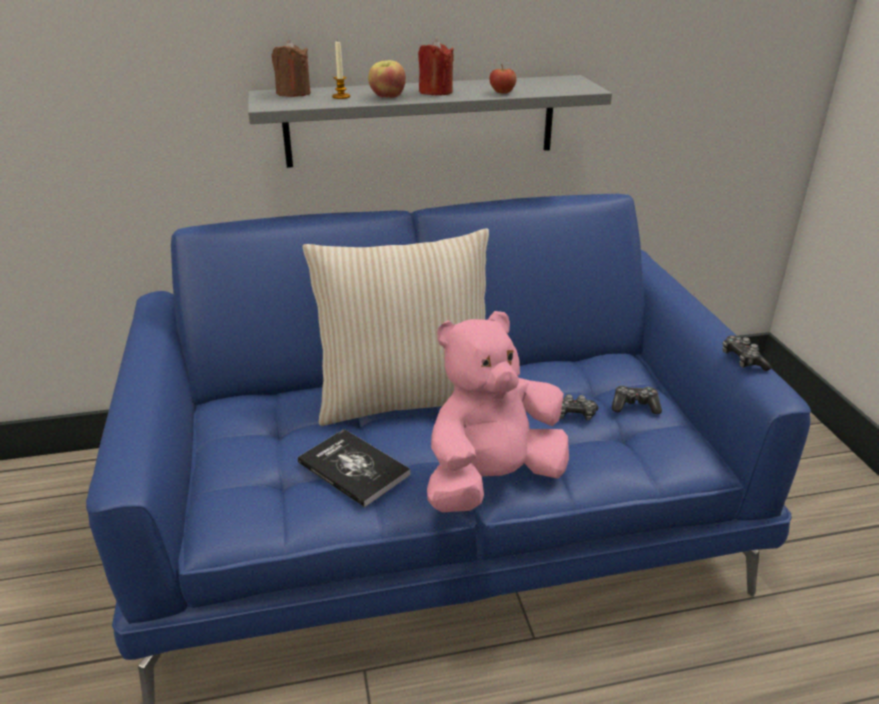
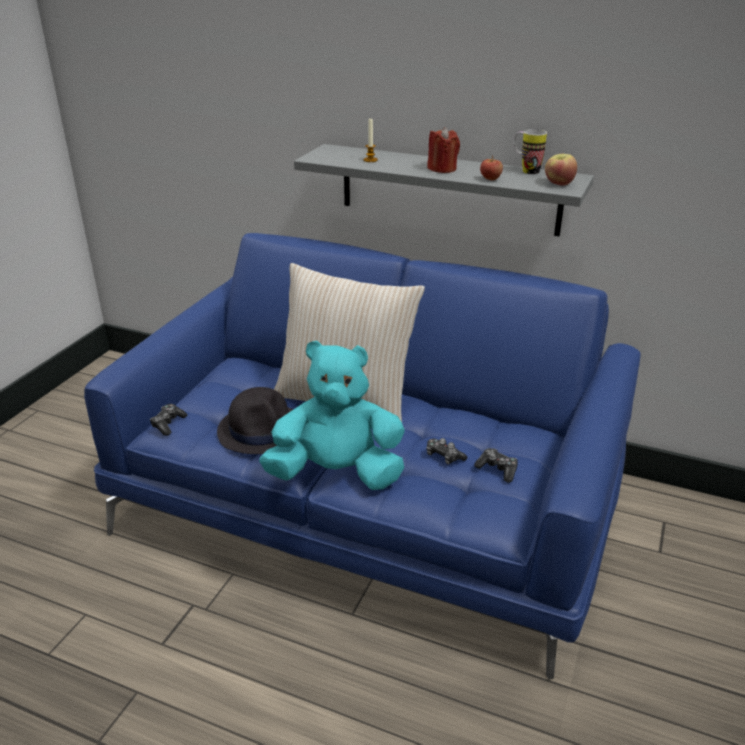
camera: 35 degrees right, 0 degrees up
(293, 93) = (346, 151): brown candle -> none
(353, 468) = (261, 429): book -> black hat
(387, 96) = (400, 166): apple -> apple (558, 183)
(492, 480) = (337, 474): pink plush toy -> turquoise plush toy
(517, 80) = (526, 170): none -> mug
(742, 360) = (578, 461): game controller -> game controller (168, 424)

